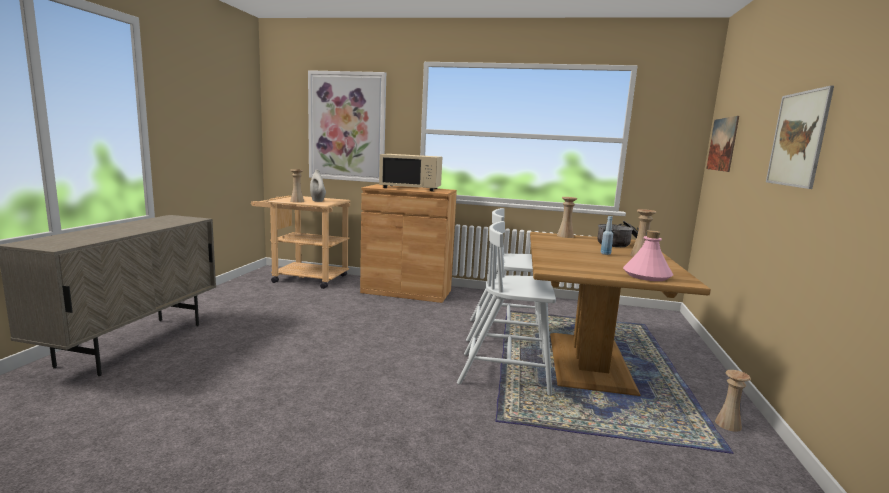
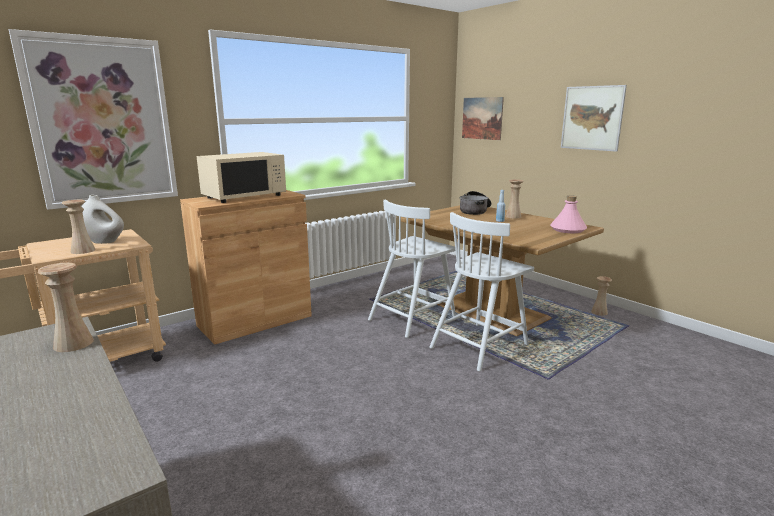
camera: 50 degrees left, 5 degrees up
(565, 236) = (431, 214): beige vase -> beige vase (73, 343)

